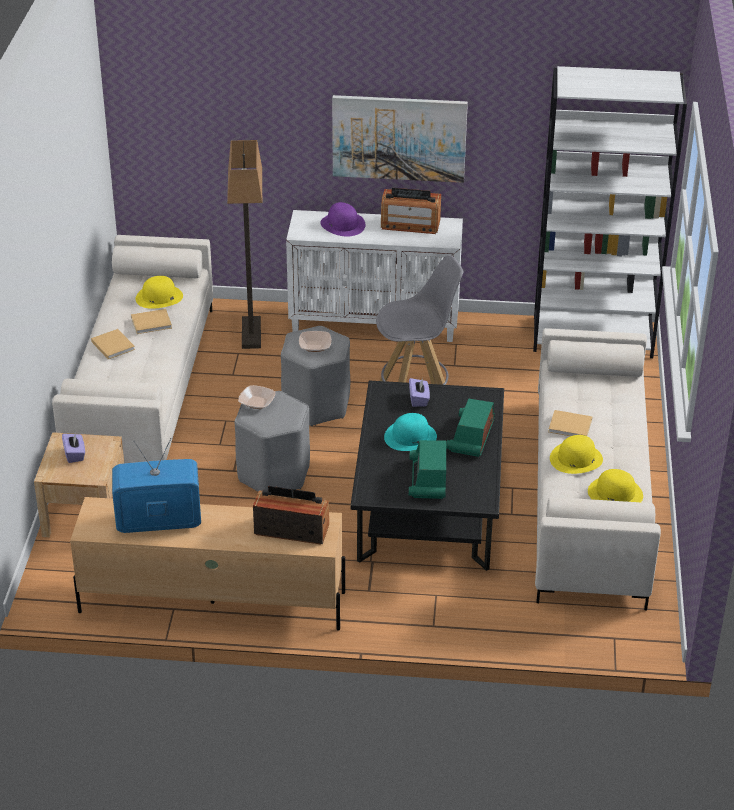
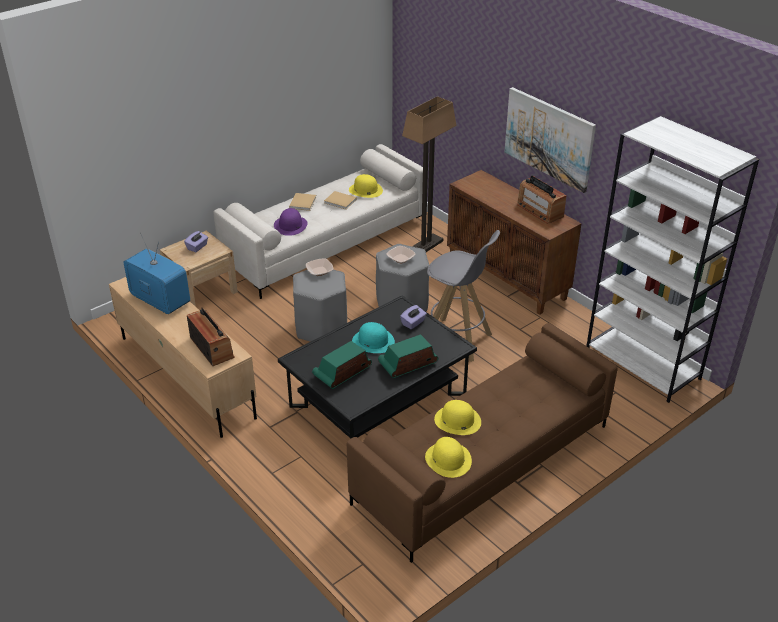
camera: 45 degrees right, 0 degrees up
(343, 224) = (497, 191): purple hat -> purple hat (290, 225)
(375, 323) = (507, 278): white cabinet -> brown cabinet
(571, 426) = (487, 398): beige book -> none
(590, 499) = (482, 465): white sofa -> brown sofa

